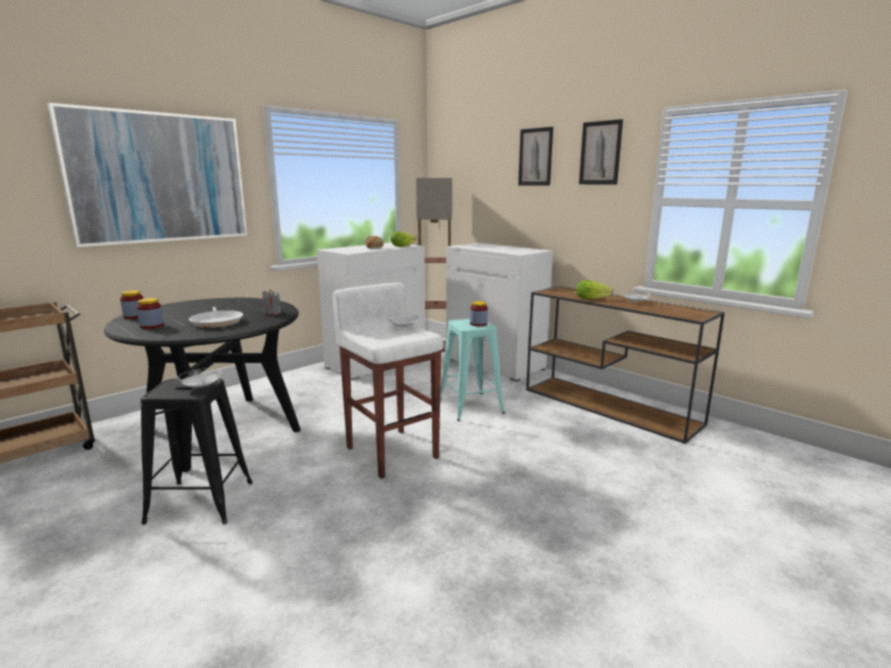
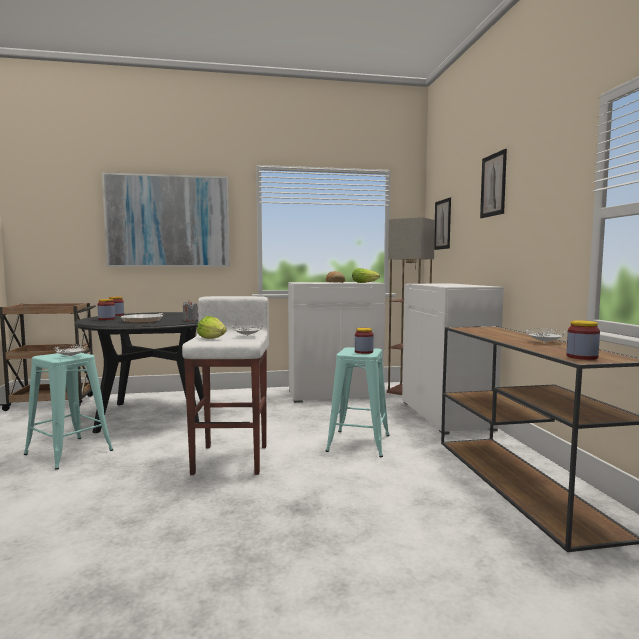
camera: 35 degrees right, 10 degrees down
(200, 502) = (69, 452): black stool -> turquoise stool
(593, 298) = (499, 336): lettuce -> lettuce (213, 339)
(600, 153) = (544, 167): picture -> picture (442, 224)
(687, 314) = (582, 357): none -> jar

